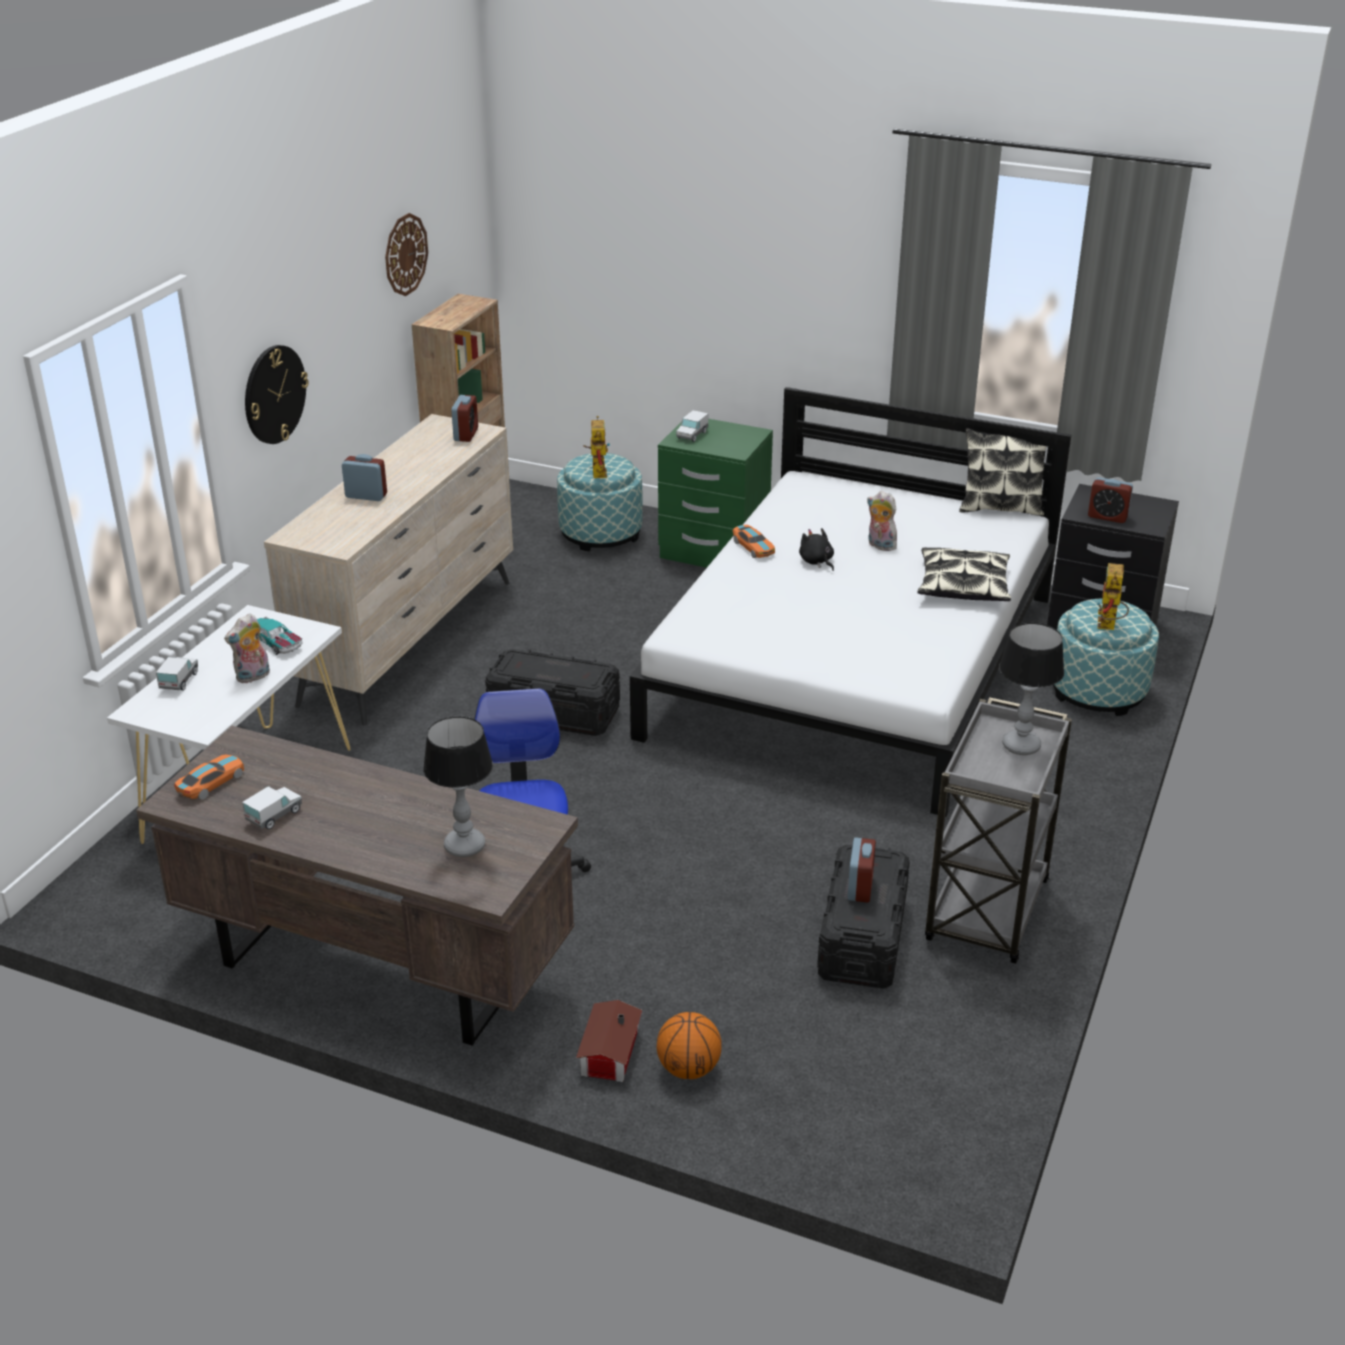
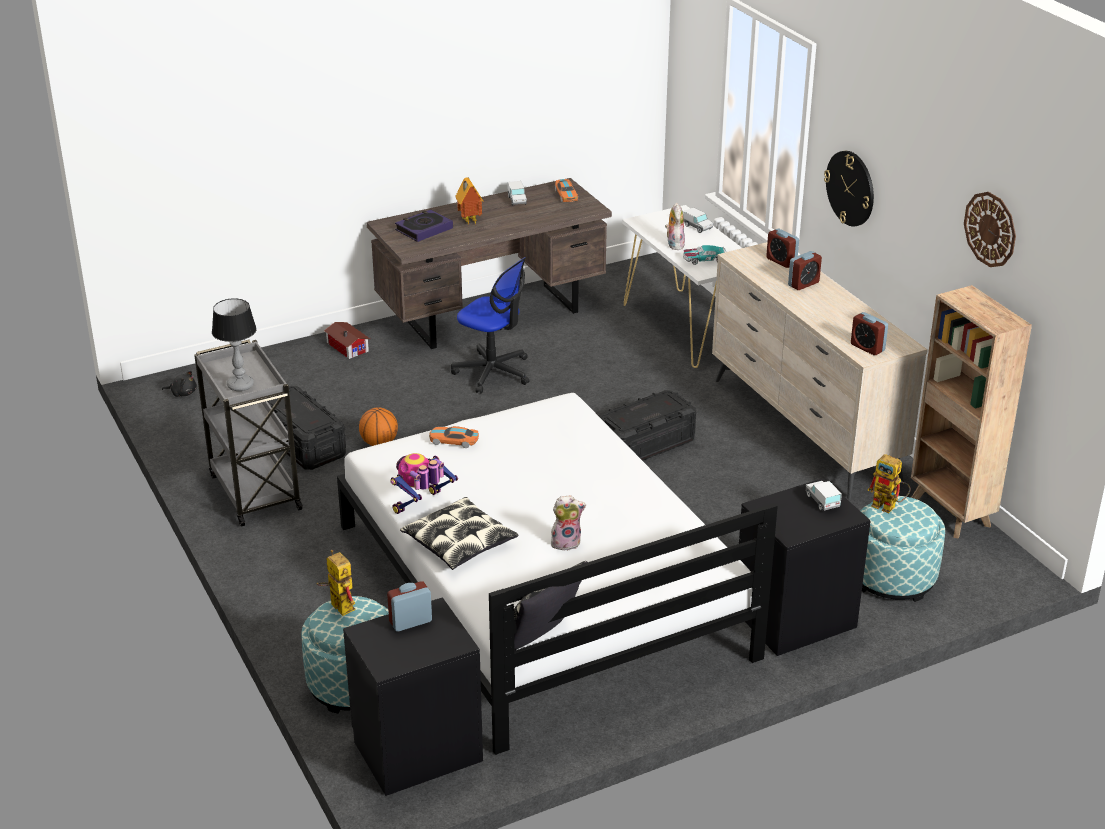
camera: 130 degrees right, 0 degrees up
(394, 821) = (468, 221): none -> toy house
(465, 847) = (424, 229): table lamp -> book
(688, 1069) = (307, 360): basketball -> basketball (379, 443)
(713, 552) = (794, 618): green nightstand -> black nightstand
(753, 547) = (639, 486): toy car -> toy car (454, 441)
(816, 562) = (581, 500): black plush toy -> black plush toy (182, 393)
(860, 888) = (303, 409): alarm clock -> alarm clock (781, 261)
(951, 626) = (421, 505): none -> toy robot

